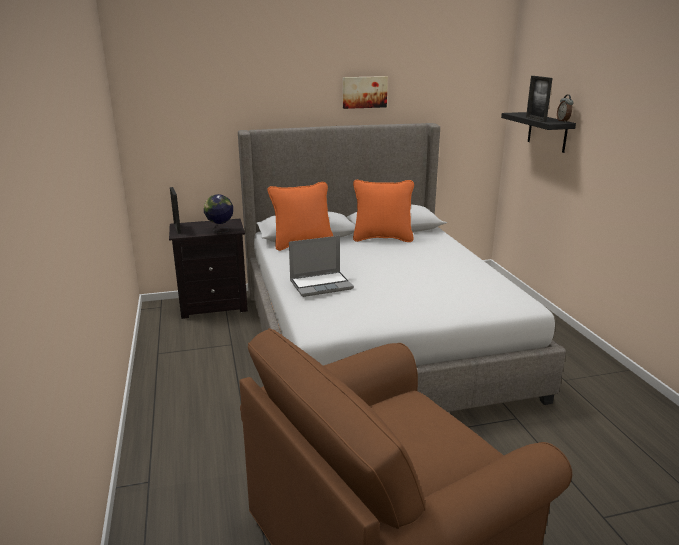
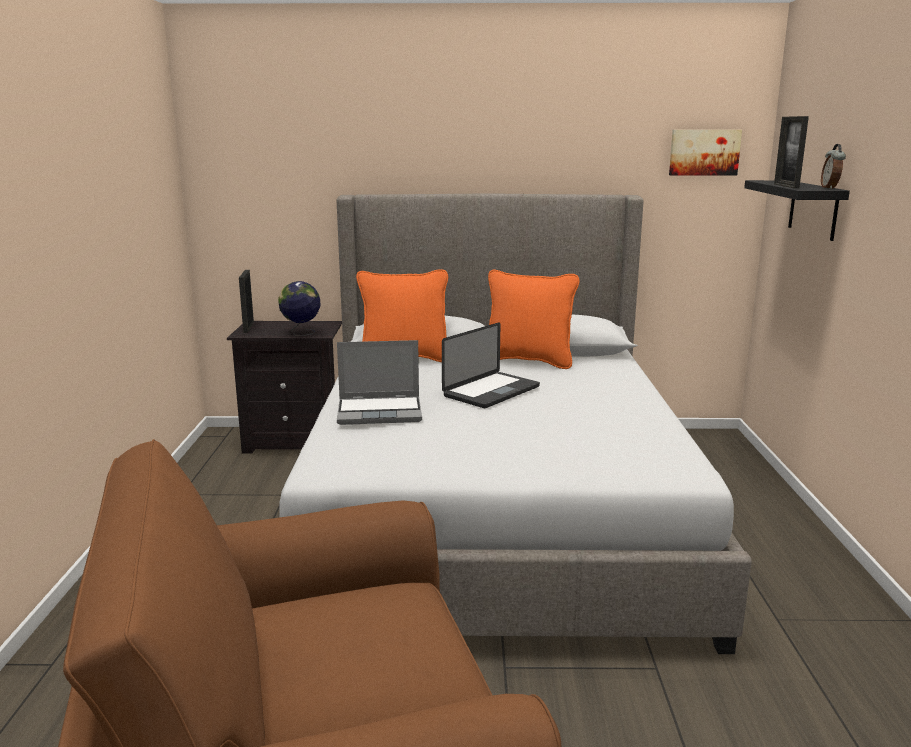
camera: 15 degrees right, 5 degrees down
(364, 92) = (530, 146): picture -> picture (704, 152)
(377, 263) = (491, 391): none -> laptop

